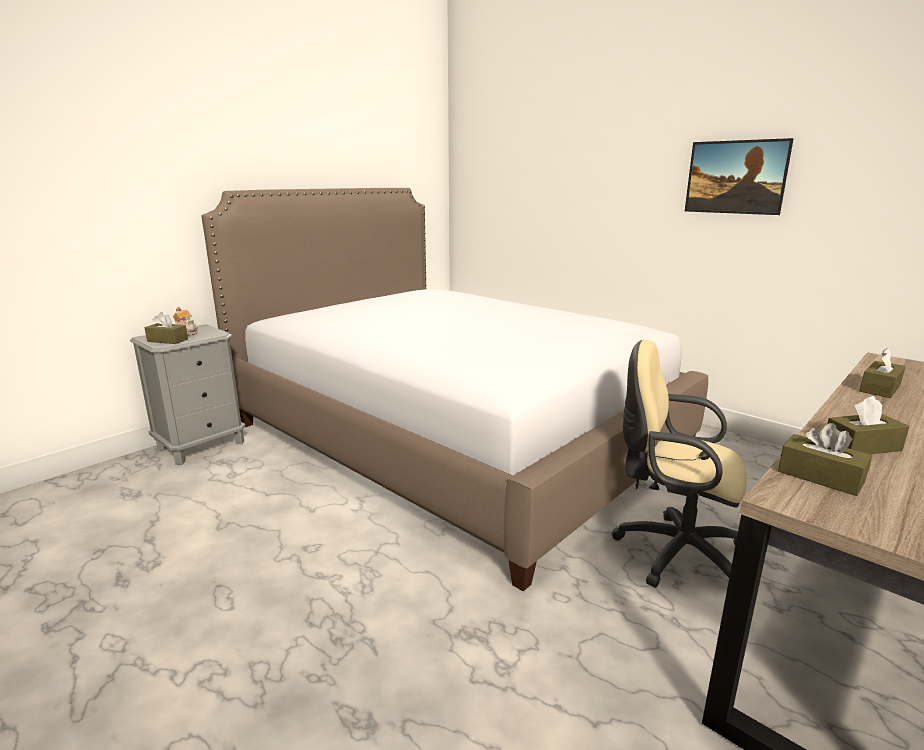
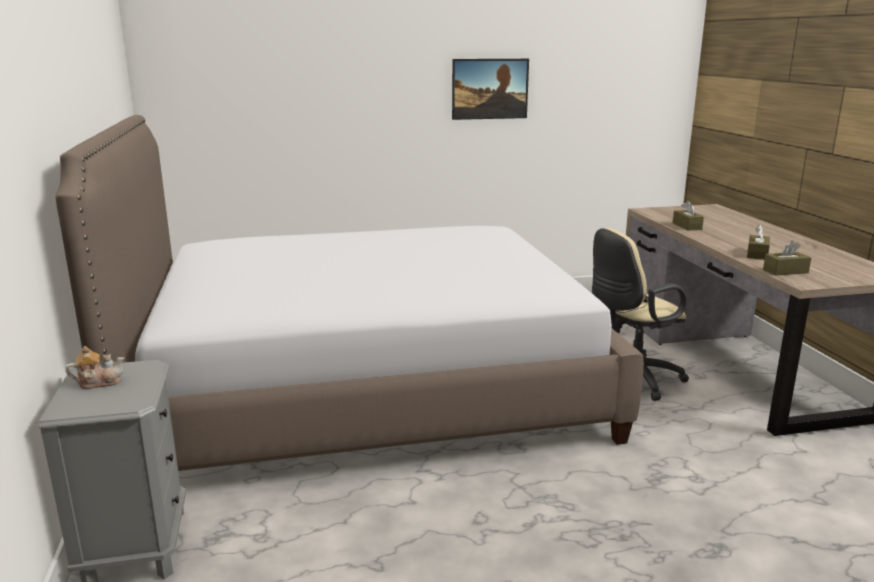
camera: 55 degrees left, 0 degrees up
(167, 340) = (118, 398): brown tissue box -> none

